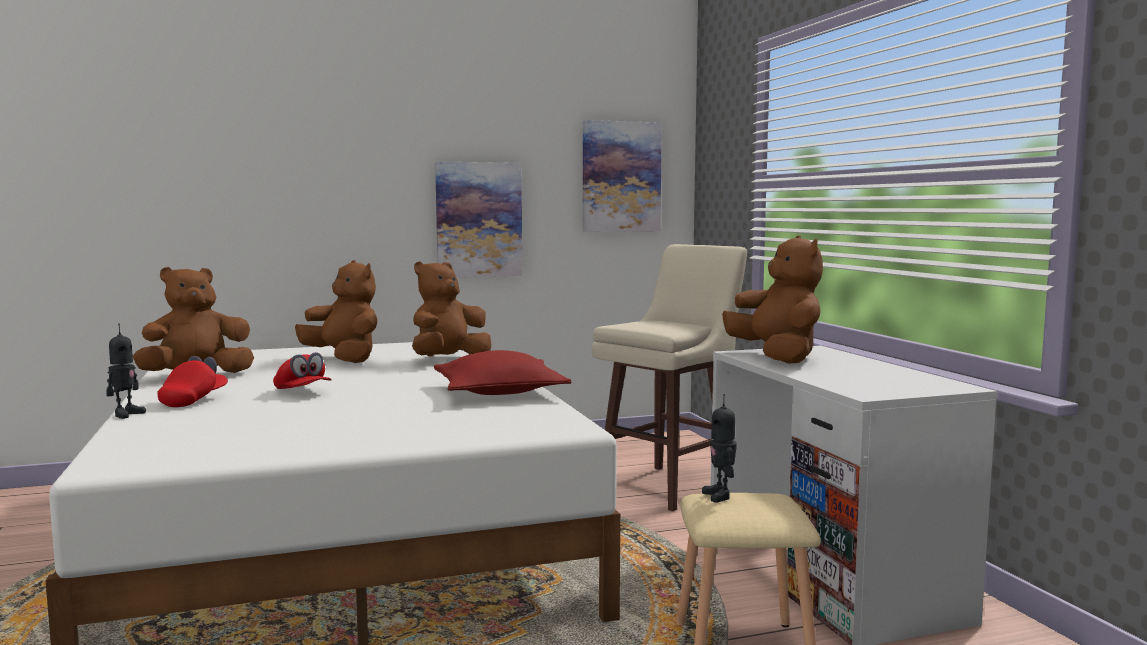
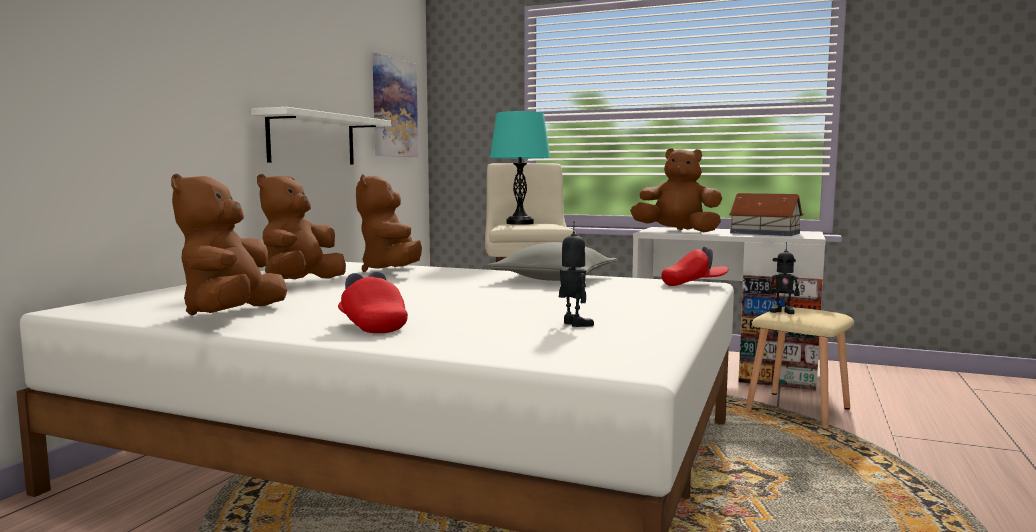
camera: 50 degrees left, 0 degrees up
(126, 414) = (381, 346): toy robot -> toy robot (574, 324)
(302, 392) = (425, 303): red cap -> red cap (694, 285)
(344, 359) = (300, 283): brown plush toy -> brown plush toy turned 60 degrees counterclockwise
(478, 219) = (312, 139): picture -> white shelf
(499, 392) = (554, 279): red pillow -> grey pillow
(655, 322) = (520, 223): none -> turquoise table lamp
(868, 378) = (764, 233): none -> toy house

